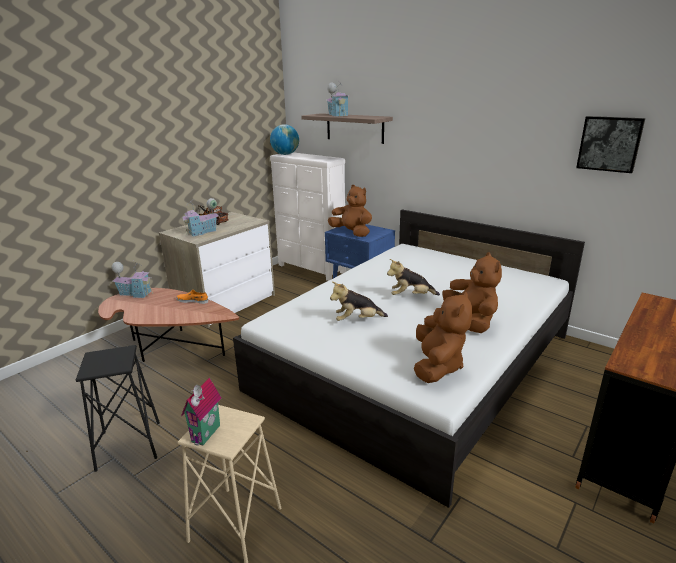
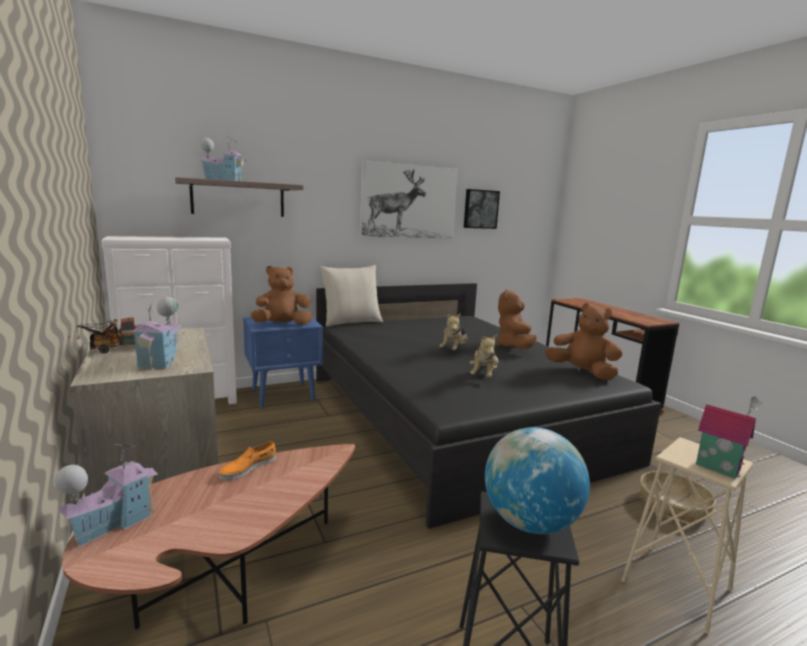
camera: 65 degrees left, 10 degrees down
(285, 154) = (124, 237): globe -> globe (529, 523)
(371, 528) = (673, 504): none -> basket
(415, 361) = (455, 416): white bed -> black bed
(424, 247) = (351, 322): none -> beige pillow
(471, 320) = (514, 347): brown plush toy -> brown plush toy turned 90 degrees counterclockwise
(502, 132) = (409, 202): none -> picture

